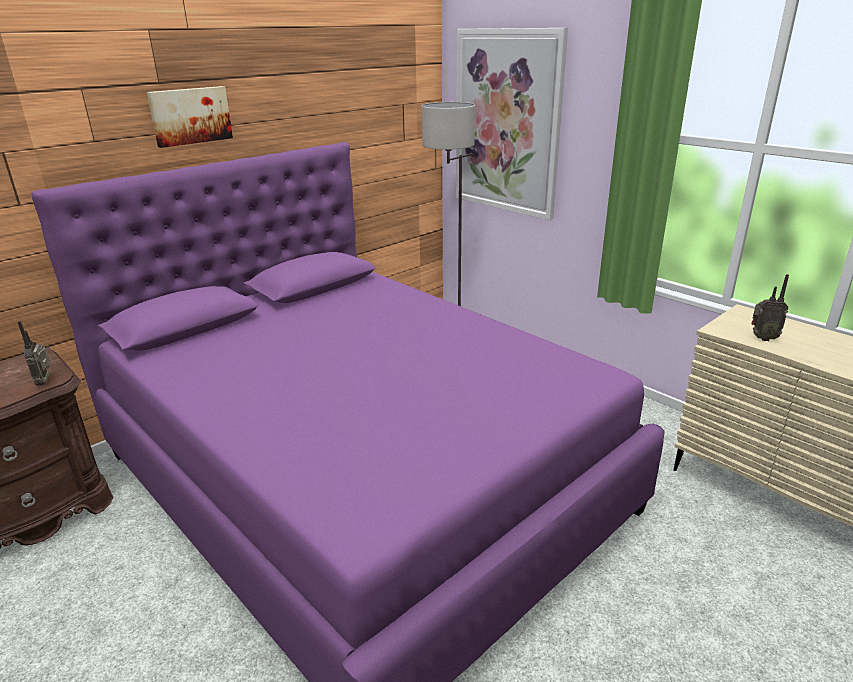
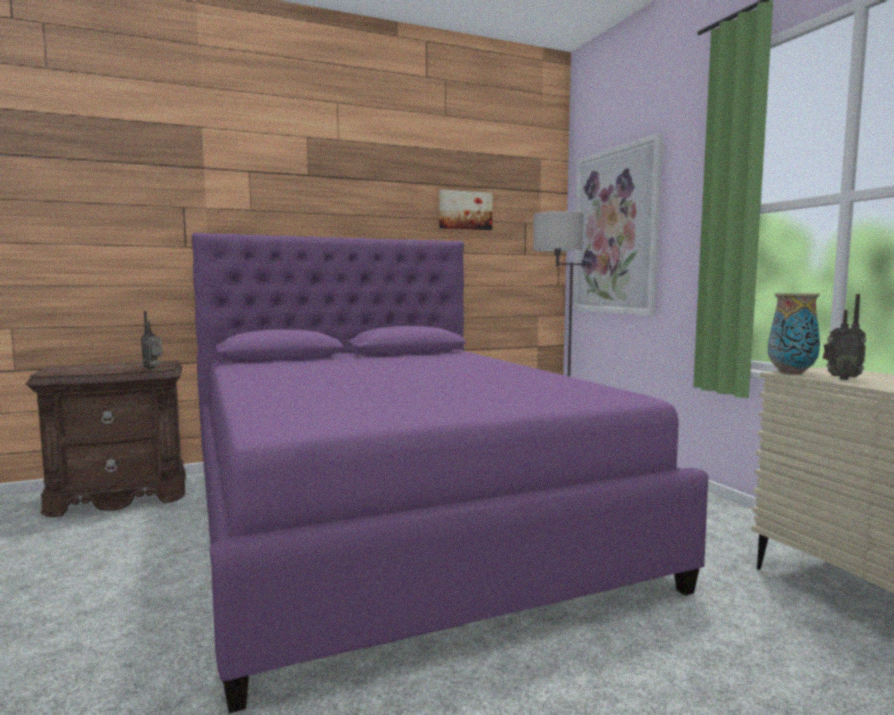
camera: 20 degrees right, 20 degrees down
(190, 116) = (328, 202): picture -> picture (465, 210)
(719, 328) = (791, 372): none -> vase

